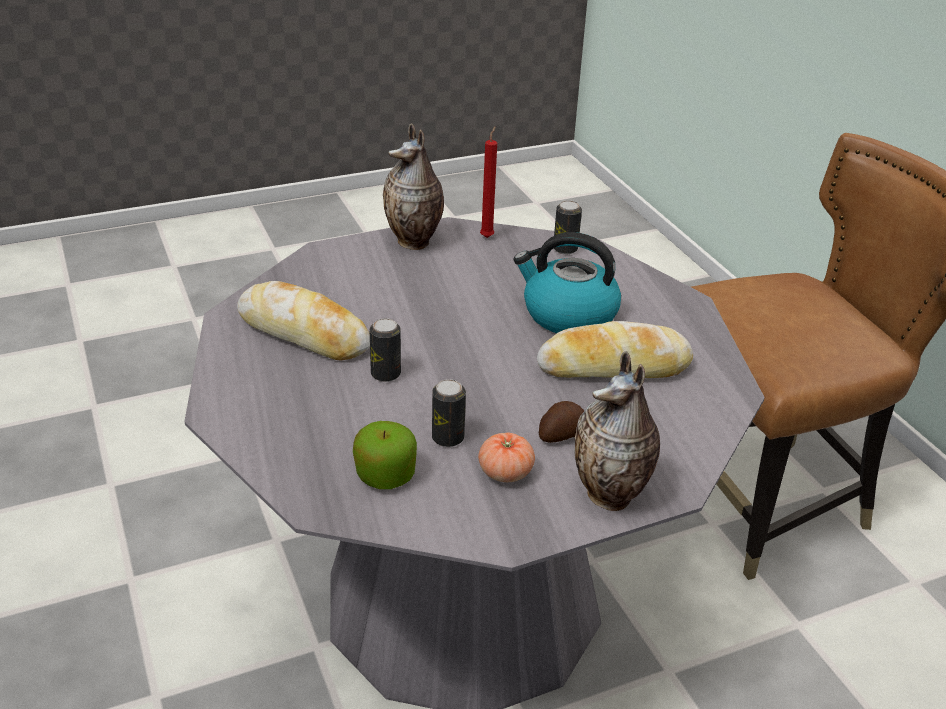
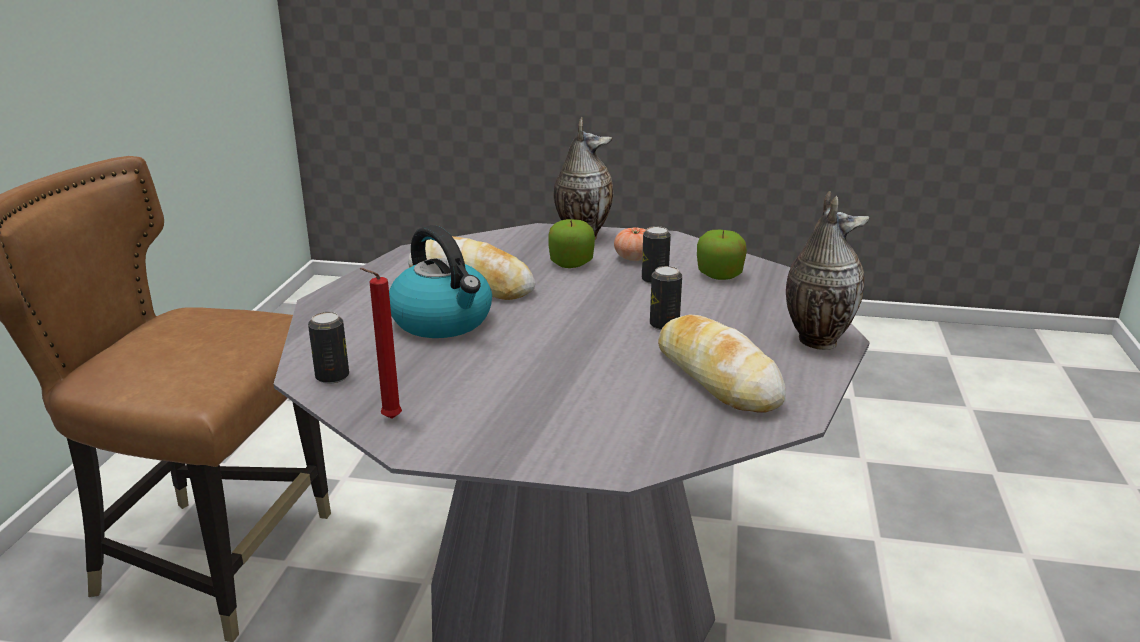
camera: 145 degrees left, 10 degrees down
(415, 242) = (486, 441): vase -> vase (815, 339)
(560, 434) = (571, 263): potato -> apple

